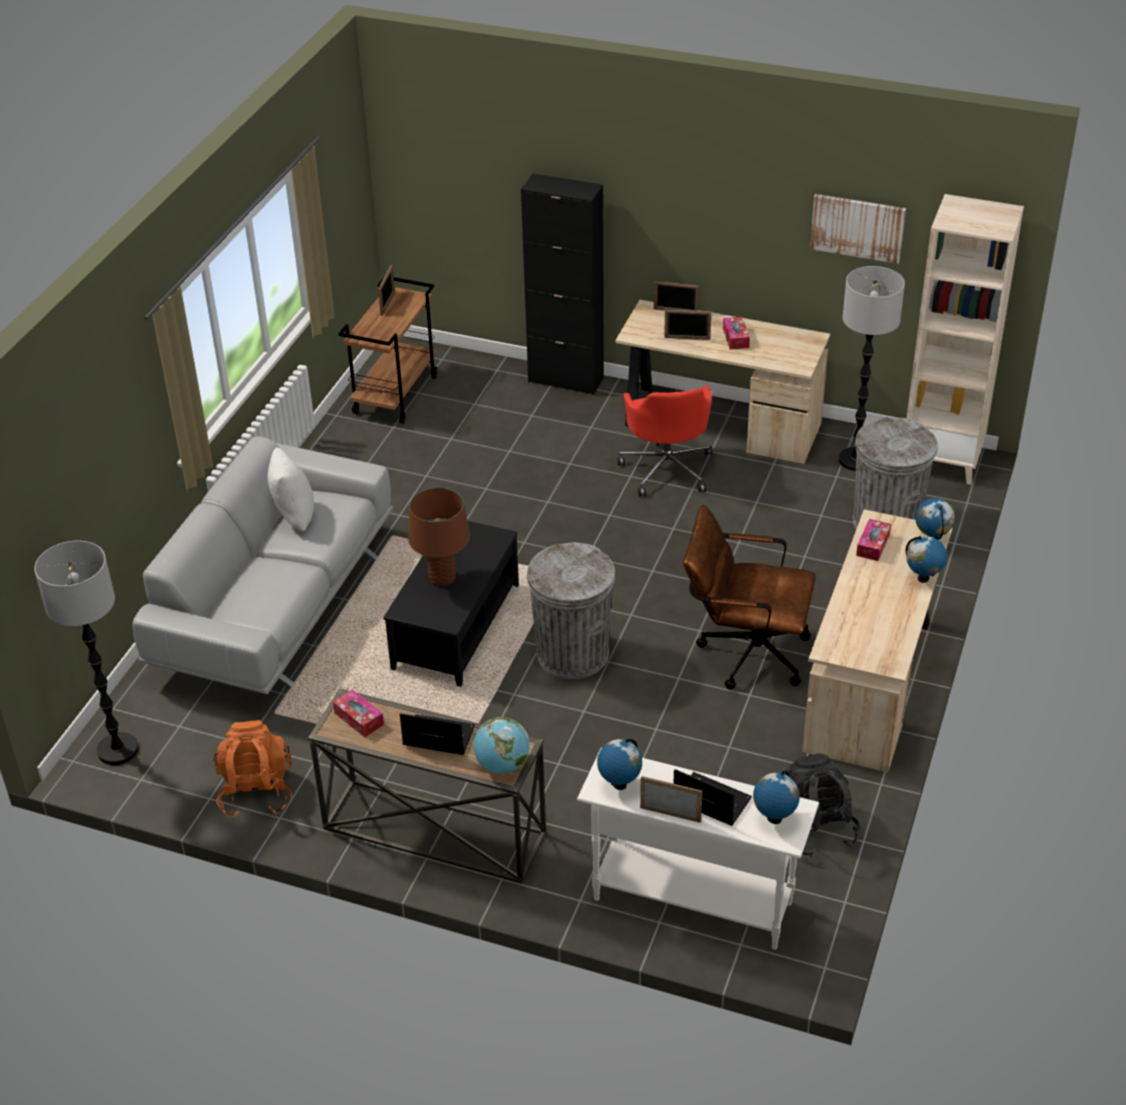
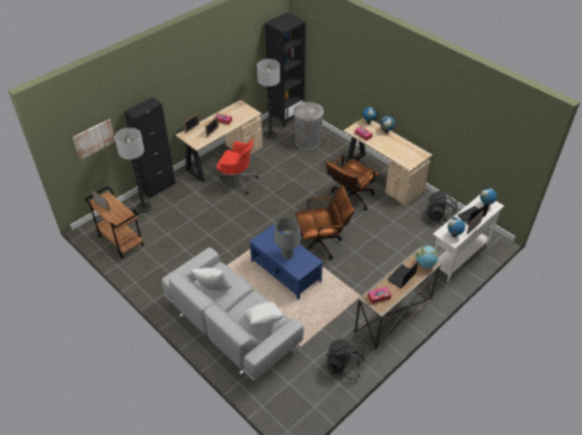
camera: 65 degrees left, 5 degrees up
(118, 750) = (290, 411): floor lamp -> floor lamp (144, 207)
(247, 604) = (263, 321): none -> white pillow
(256, 792) = (344, 366): orange backpack -> black backpack
(442, 579) = (287, 255): brown table lamp -> grey table lamp
(455, 626) = (285, 272): black coffee table -> blue coffee table
(572, 654) = (322, 244): grey trash can -> brown office chair
(857, 227) = (240, 53): picture -> picture (94, 138)
(942, 461) = (286, 117): beige bookcase -> black bookcase

